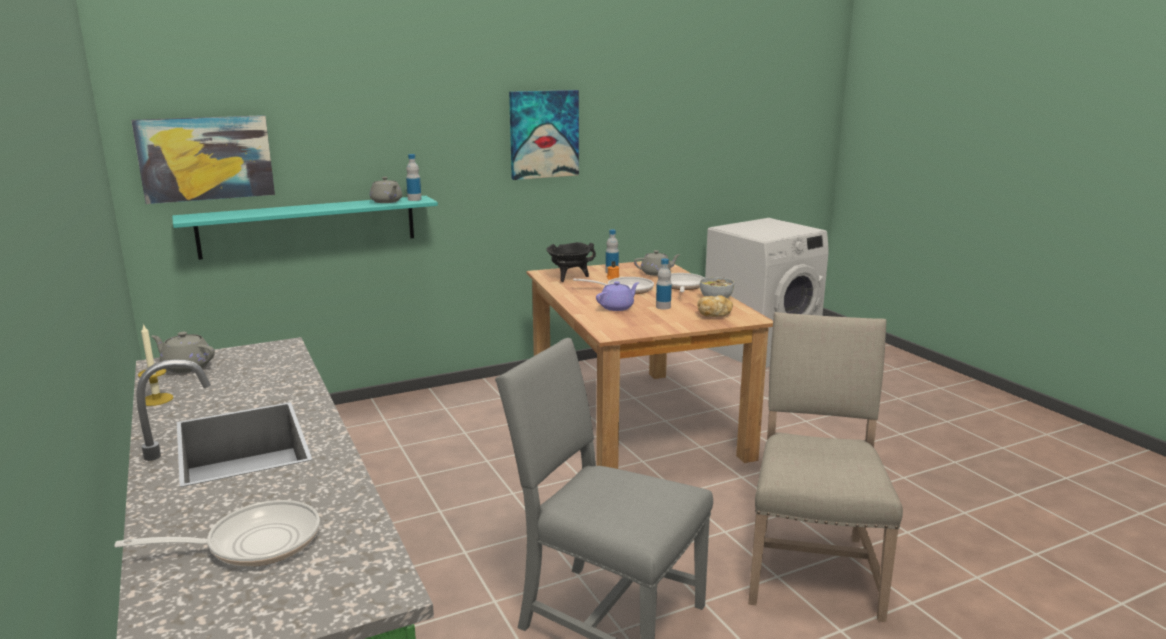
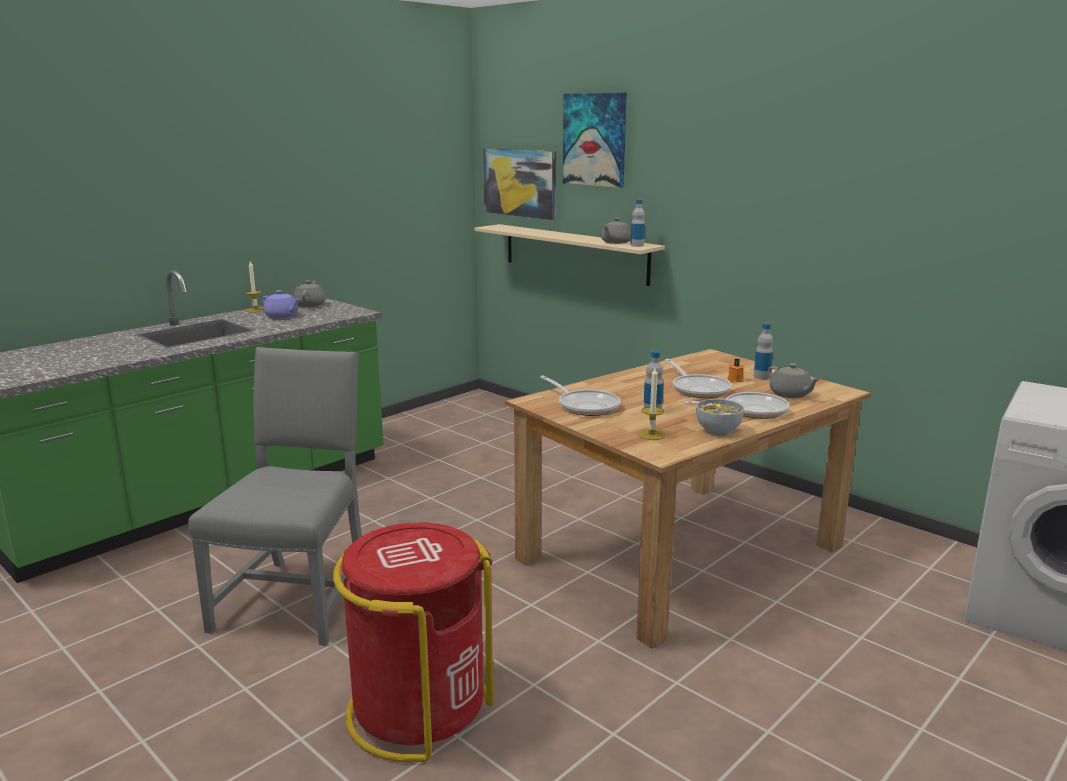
camera: 70 degrees right, 0 degrees up
(254, 543) = (64, 356): frying pan -> frying pan (585, 406)
(309, 226) = (574, 253): turquoise shelf -> beige shelf
(543, 134) = (794, 197): picture -> picture (595, 139)
(569, 277) = (708, 365): black cooking pot -> none
(617, 307) = (625, 393): purple teapot -> purple teapot (282, 316)
(714, 315) = (651, 435): bread -> candle
(811, 566) = (417, 710): beige chair -> red trash can

